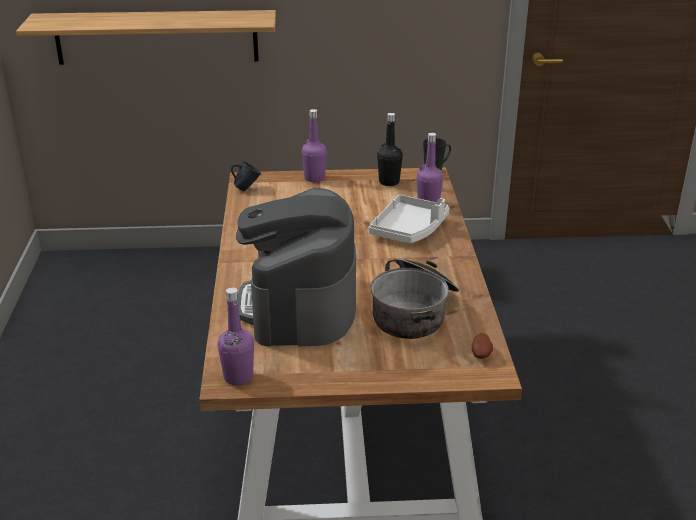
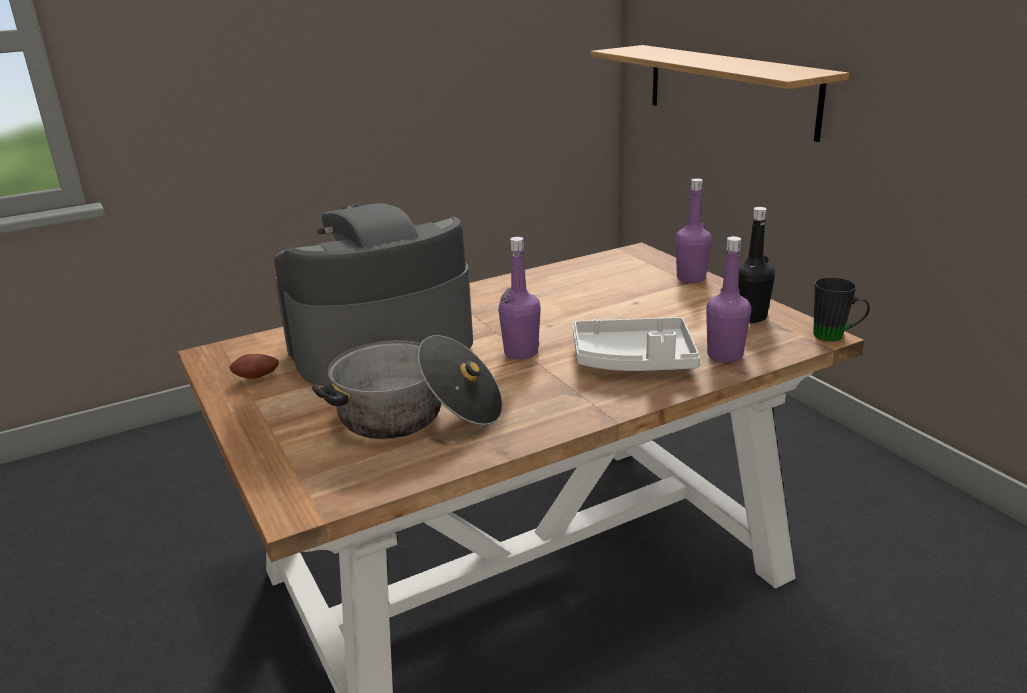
camera: 65 degrees right, 5 degrees down
(238, 377) = (222, 356): purple bottle -> purple bottle (521, 352)
(246, 189) = (613, 258): blue mug -> none
(481, 354) = (340, 488): potato -> potato (256, 378)

